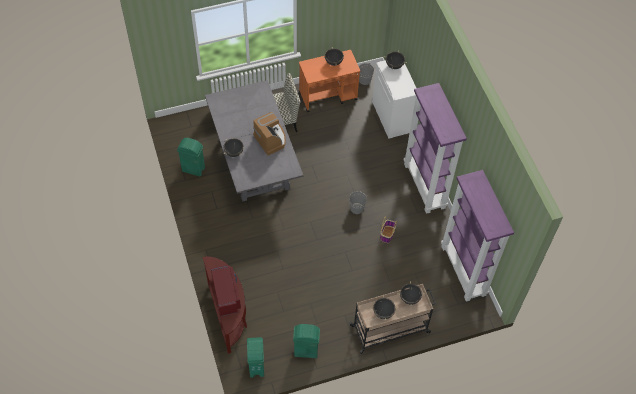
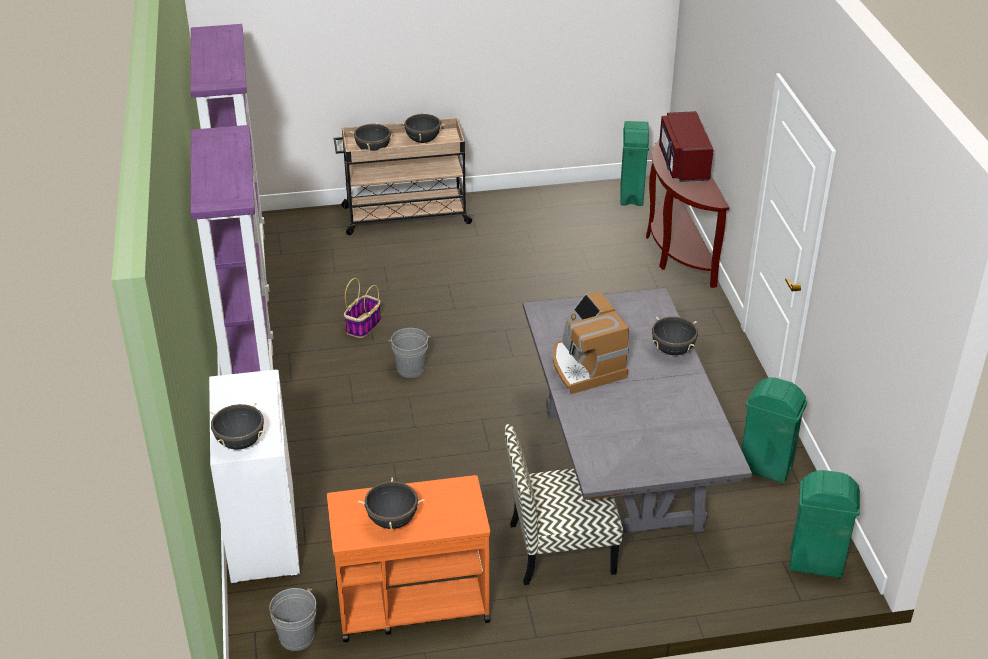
camera: 170 degrees left, 20 degrees down
(305, 351) = (550, 204): green trash can -> green trash can (816, 564)

